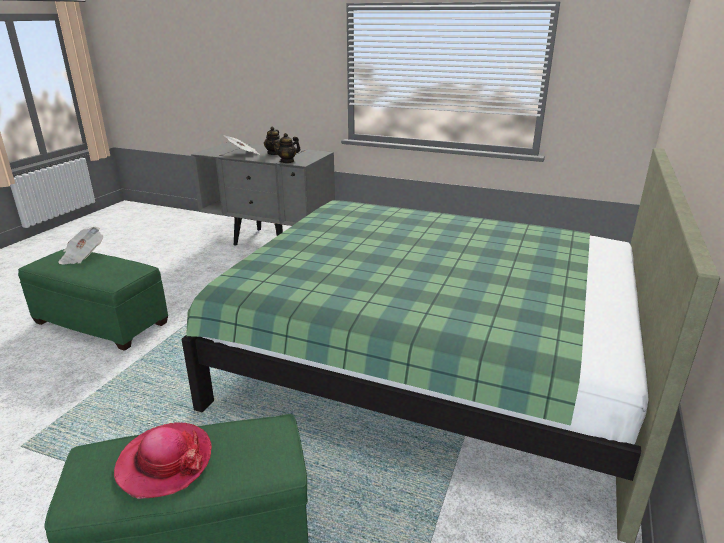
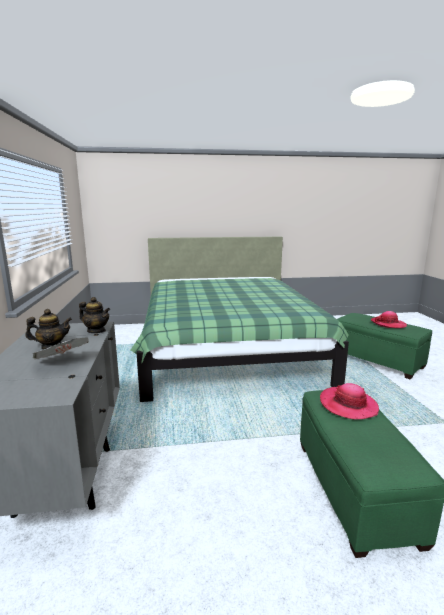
camera: 120 degrees left, 10 degrees down
(83, 257) = (359, 442): newspaper -> none
(109, 272) = (348, 405): none -> hat

